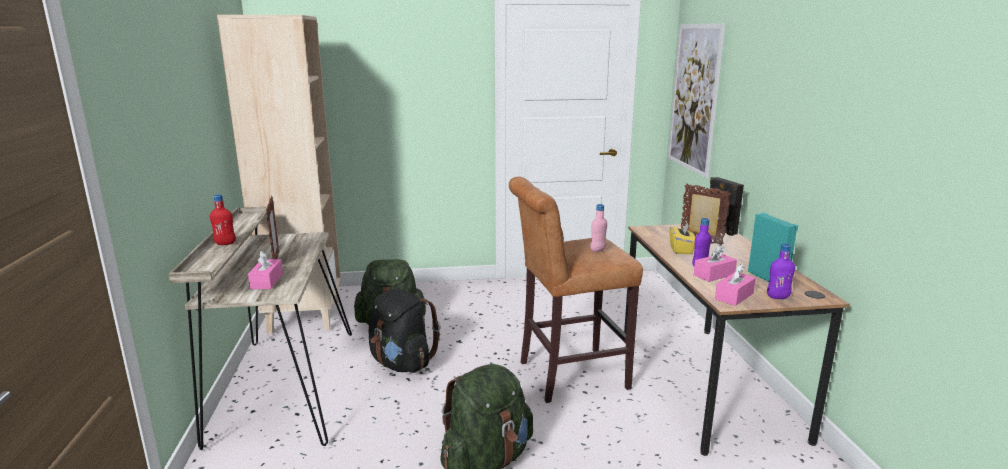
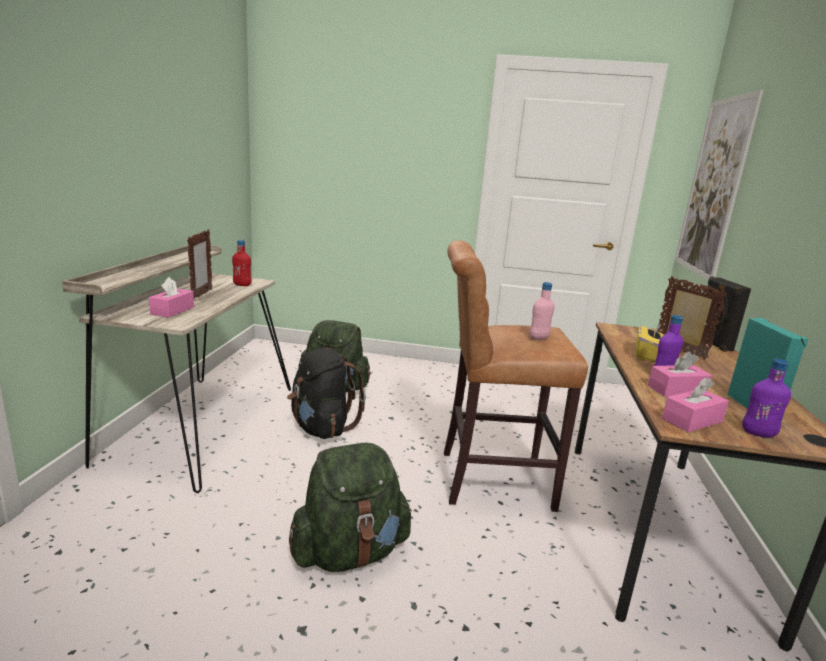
camera: 15 degrees right, 0 degrees up
(225, 243) = (151, 268): red bottle -> red bottle (242, 285)
(304, 316) = (260, 365): beige bookcase -> none

